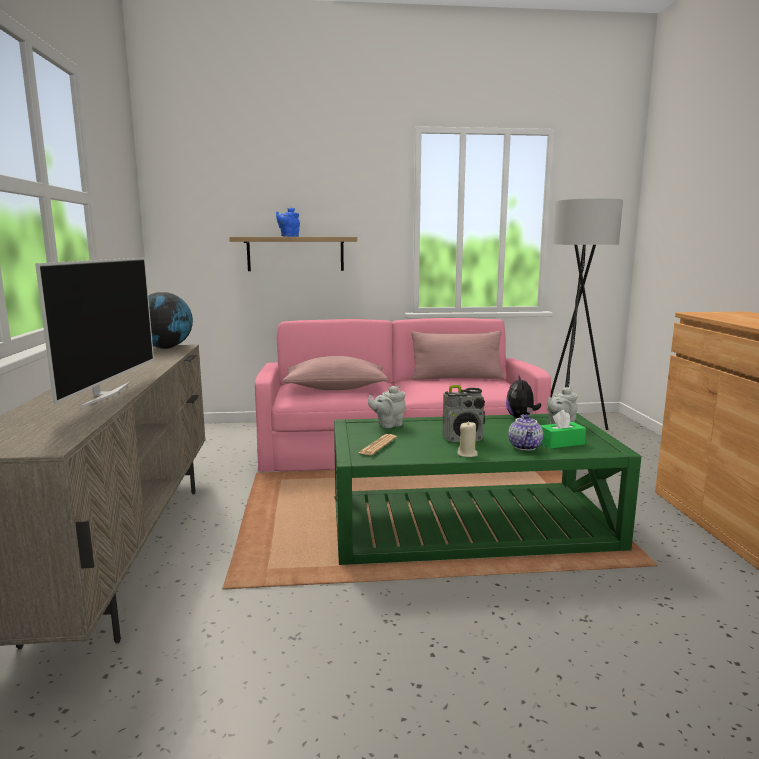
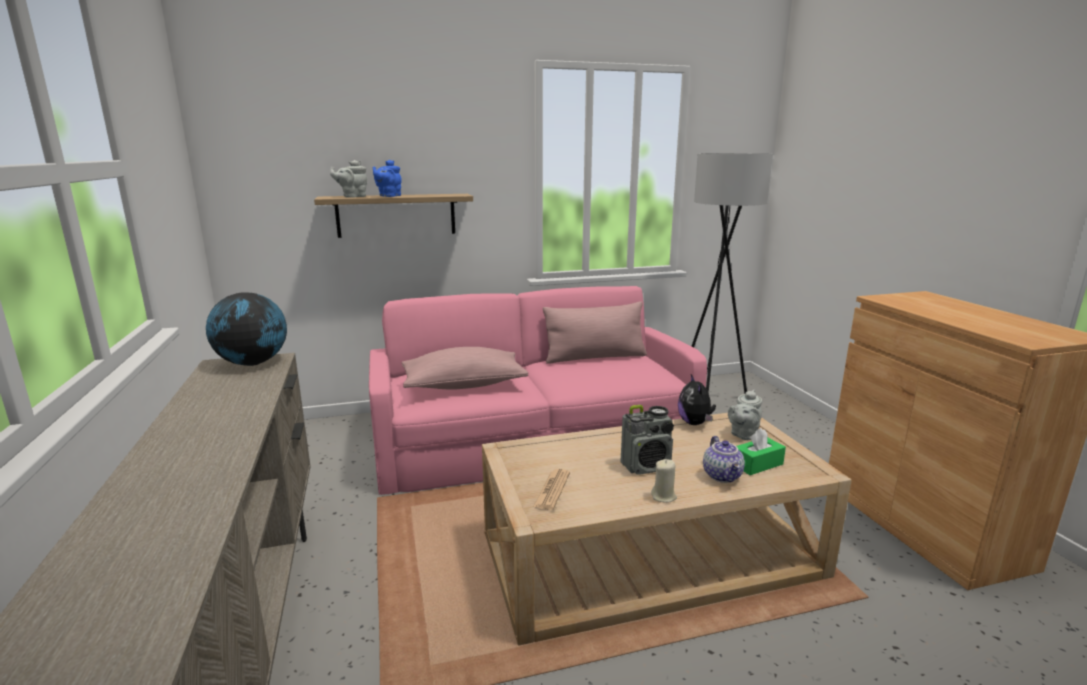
camera: 10 degrees left, 5 degrees up
(105, 394) = (196, 491): television -> none
(388, 425) = (550, 449): grey teapot -> grey teapot (352, 196)
(470, 523) = (649, 554): green coffee table -> beige coffee table

